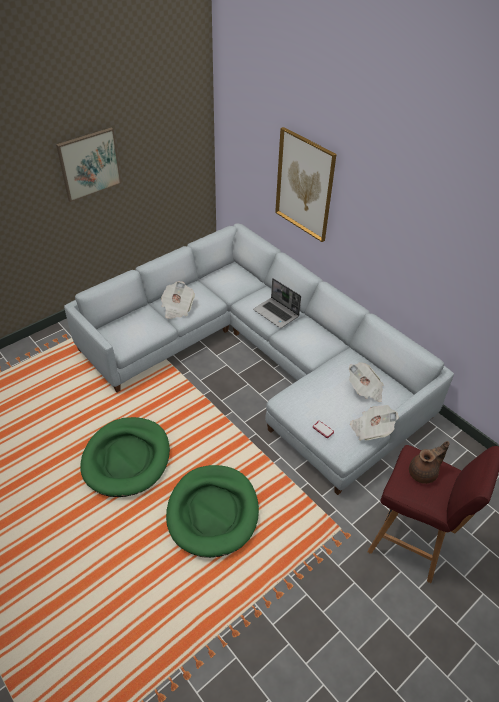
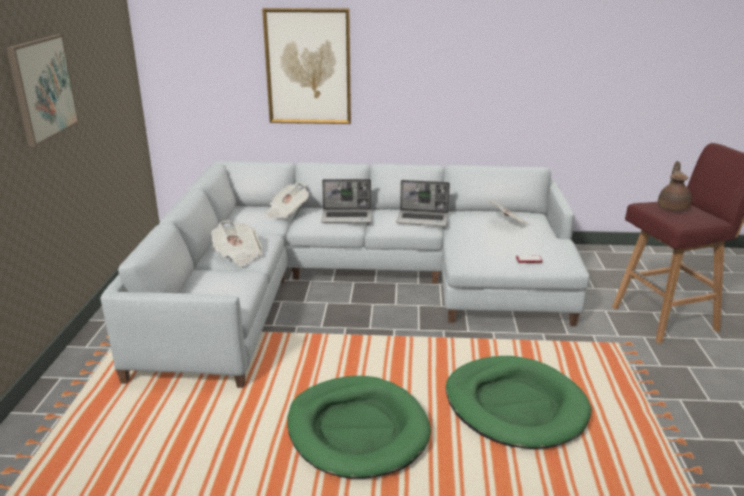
camera: 45 degrees left, 20 degrees down
(318, 346) = (423, 219): none -> laptop
(371, 429) = (558, 241): newspaper -> newspaper (286, 212)

